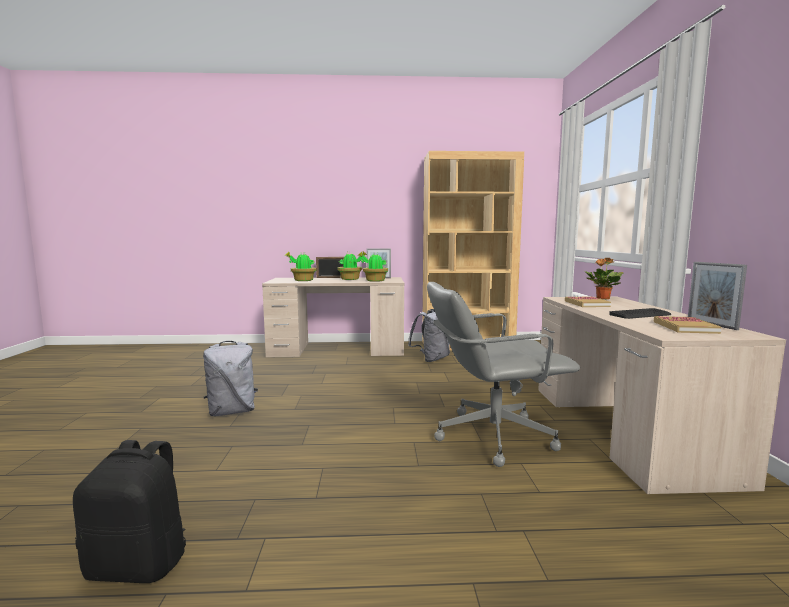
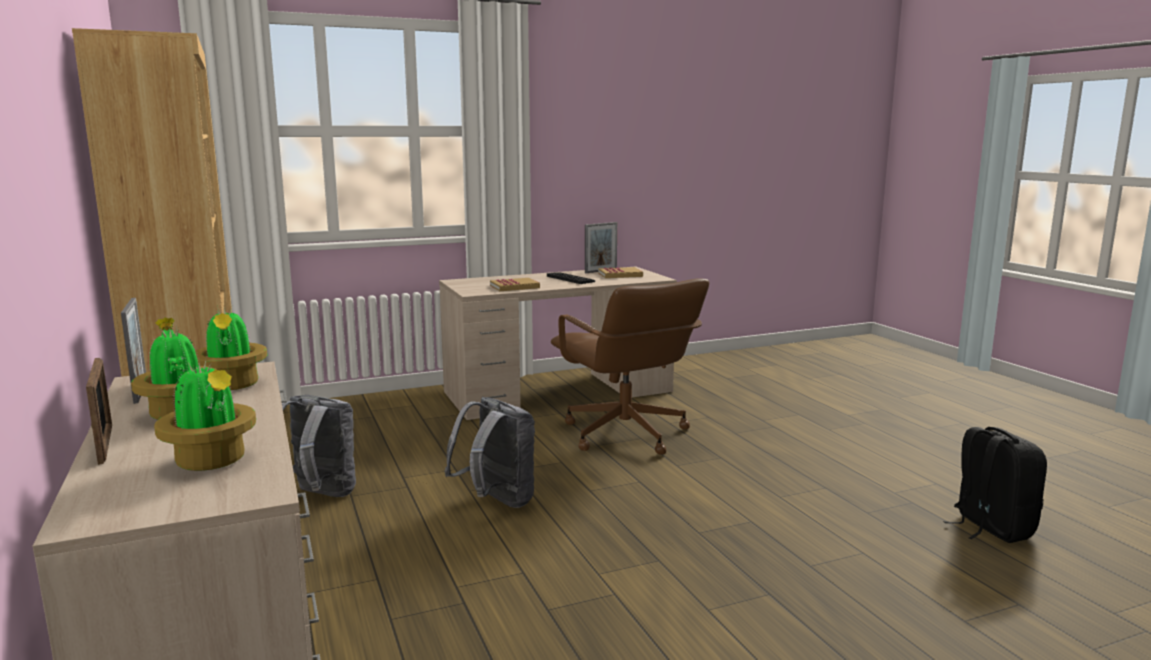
camera: 110 degrees left, 5 degrees up
(232, 411) = (722, 616): grey backpack -> grey backpack (497, 501)
(492, 436) = (625, 434): grey office chair -> brown office chair
(602, 298) = (465, 283): potted plant -> none

